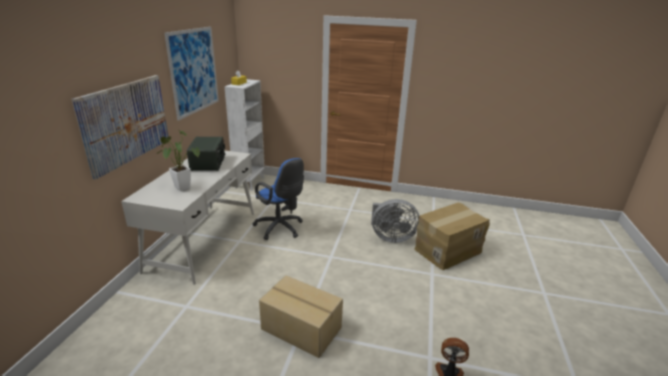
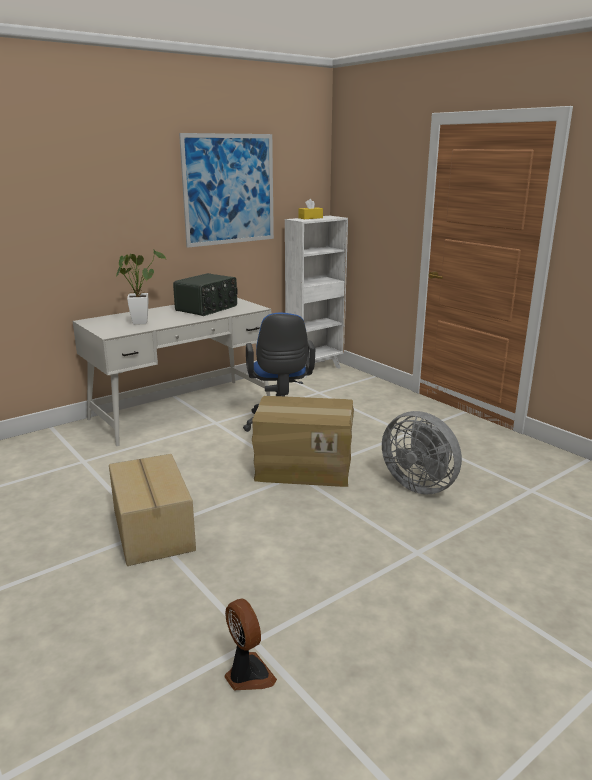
camera: 40 degrees right, 5 degrees down
(126, 122) = (97, 231): picture -> none
(447, 250) = (496, 535): cardboard box -> cardboard box (304, 467)

